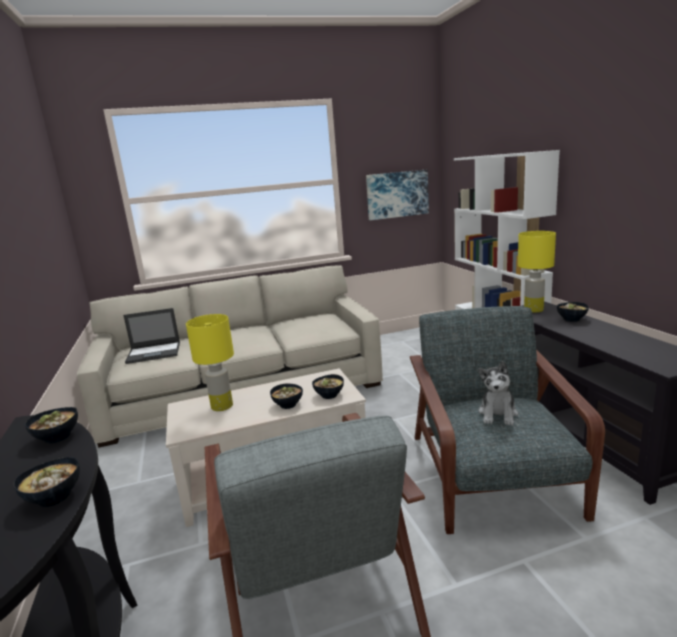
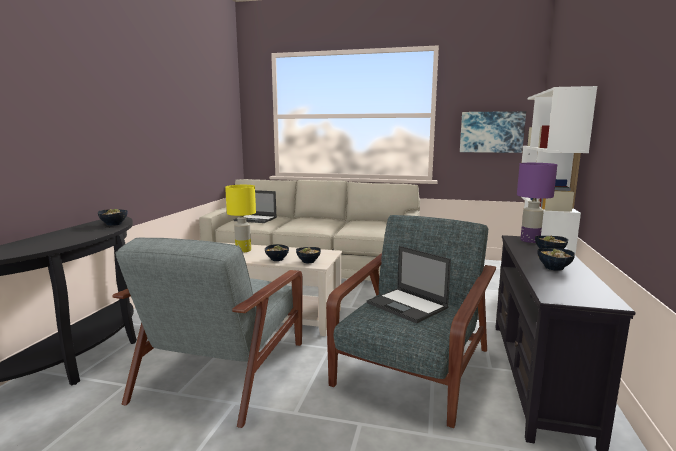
camera: 30 degrees right, 5 degrees down
(55, 498) = (71, 240): bowl -> bowl (554, 268)
(498, 414) = (408, 306): plush toy -> laptop
(533, 310) = (530, 240): yellow table lamp -> purple table lamp

